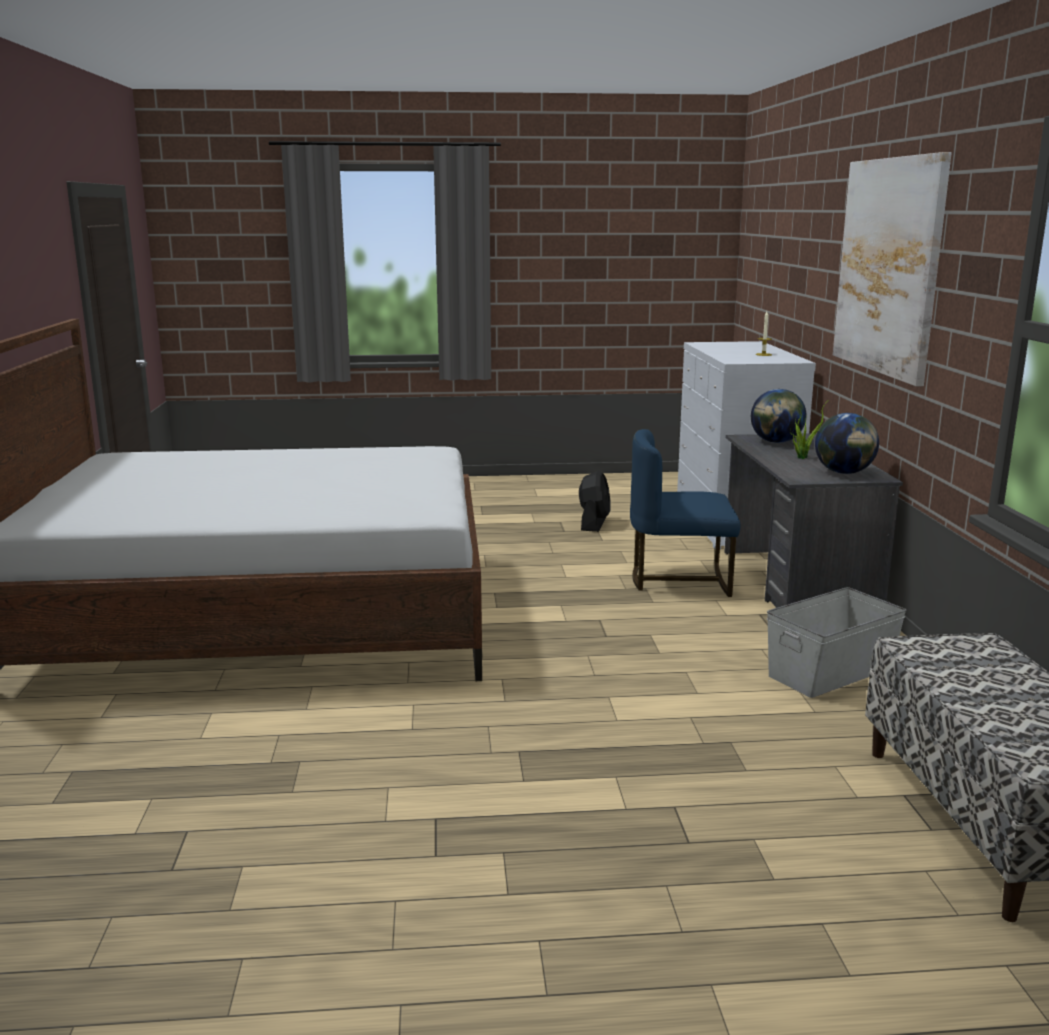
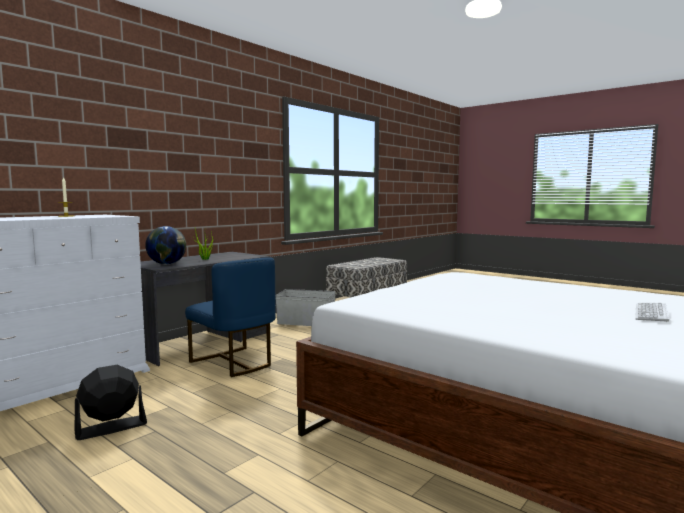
camera: 135 degrees left, 10 degrees down
(171, 488) = (651, 313): none -> keyboard
(844, 473) = (230, 254): globe -> none
(888, 266) = (184, 145): picture -> none

